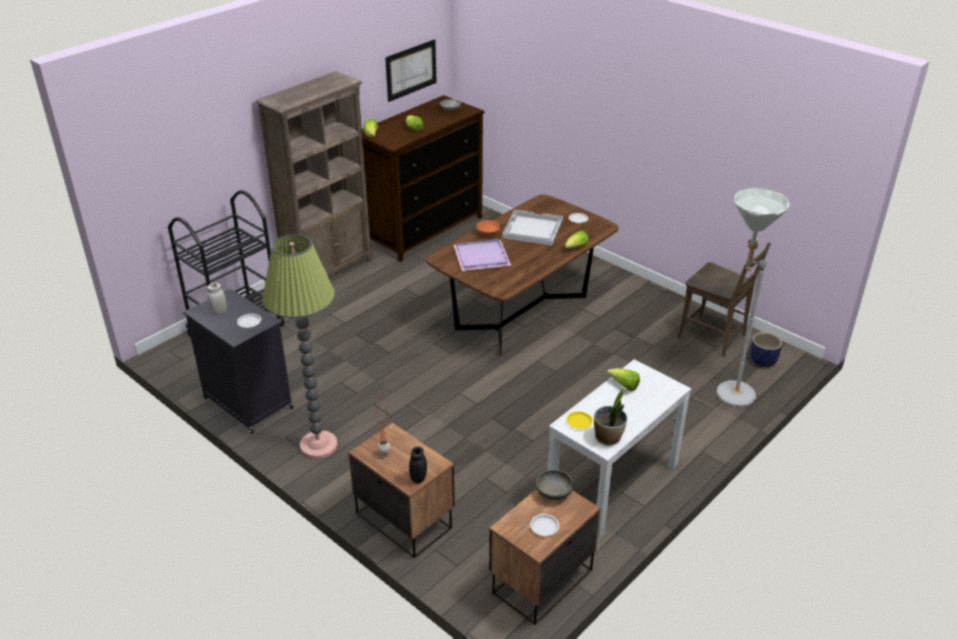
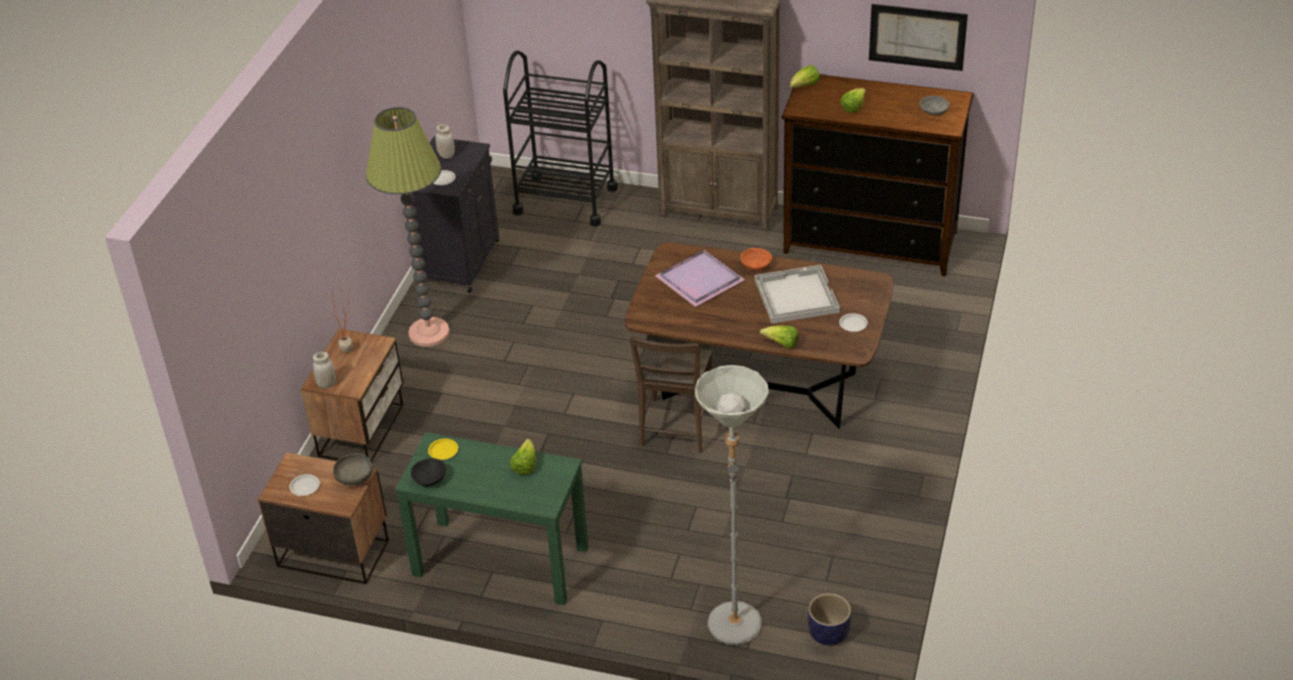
camera: 65 degrees right, 5 degrees up
(418, 478) = (326, 384): black jar -> white jar
(608, 437) = (430, 479): potted plant -> black bowl
(612, 484) = (500, 561): white console table -> green console table
(715, 337) = (846, 574): brown chair -> brown chair (676, 429)

